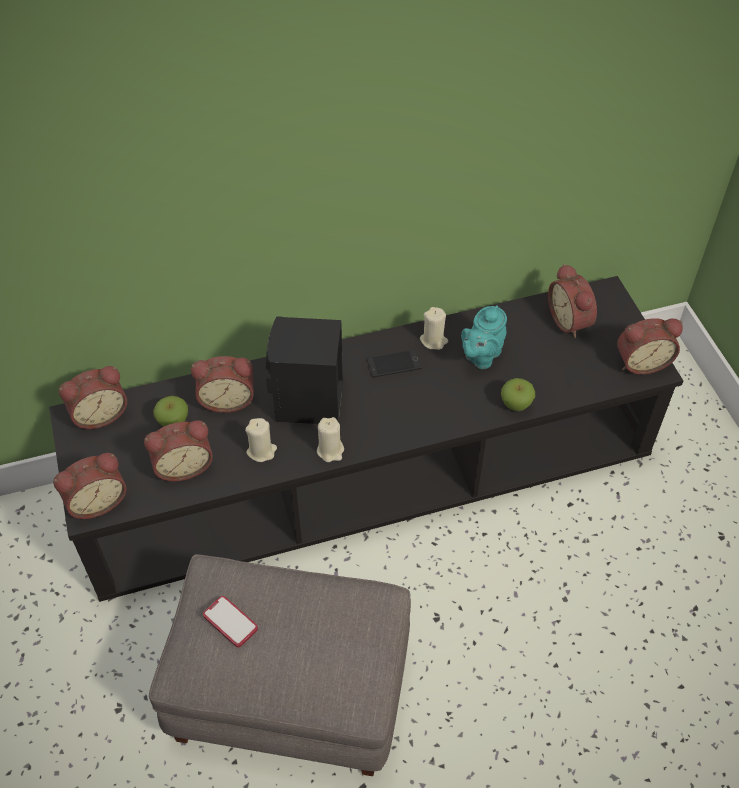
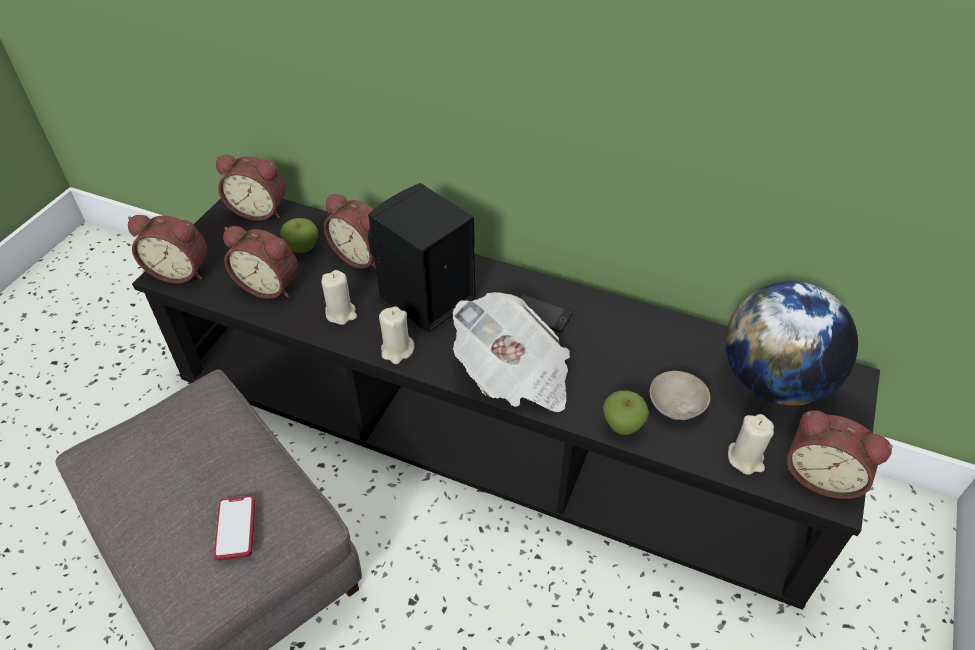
camera: 40 degrees right, 5 degrees down
(230, 622) = (164, 440): phone -> phone (235, 528)
(422, 416) = (514, 375): none -> newspaper
(433, 340) = (600, 315): beige candle -> beige candle (745, 458)
(481, 356) = (634, 357): turquoise teapot -> none
(532, 370) = (676, 403): none -> beige bowl
(571, 320) = (774, 382): alarm clock -> globe

